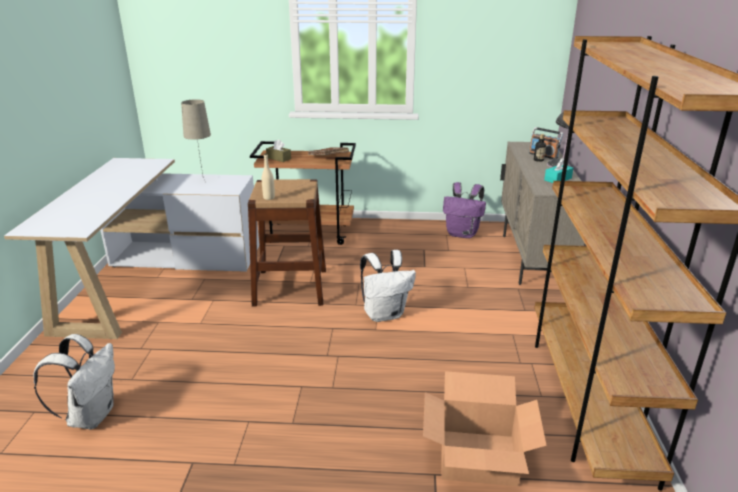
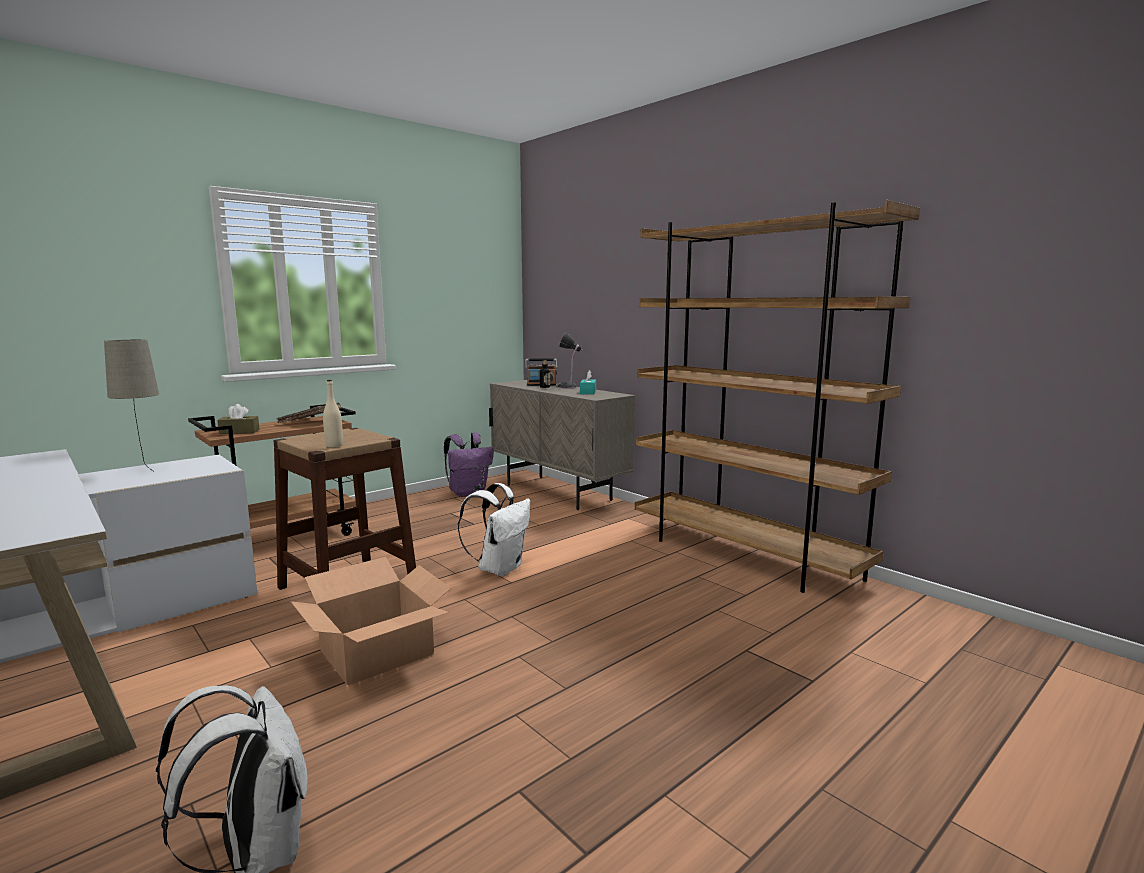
camera: 45 degrees left, 15 degrees down
(478, 458) = (752, 622): cardboard box -> cardboard box (377, 652)

